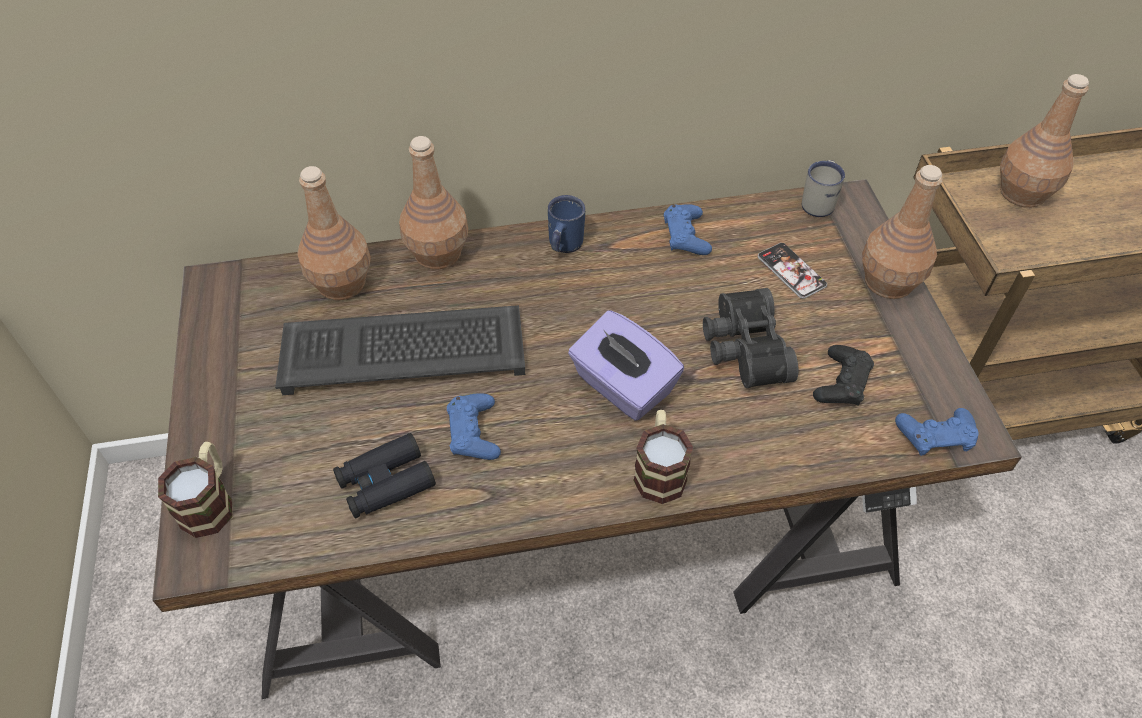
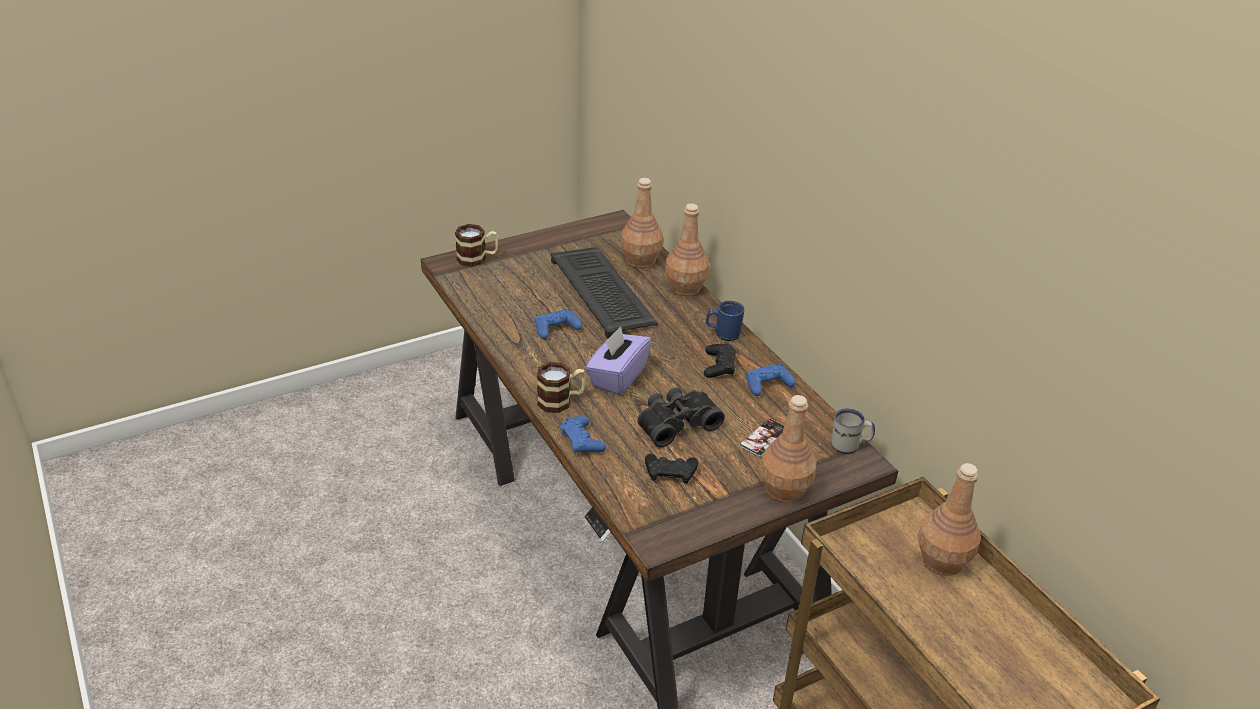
camera: 70 degrees right, 15 degrees down
(385, 482) = (511, 307): black binoculars -> none
(632, 270) = (719, 366): none -> black game controller
(935, 435) = (645, 522): blue game controller -> blue game controller (582, 440)

